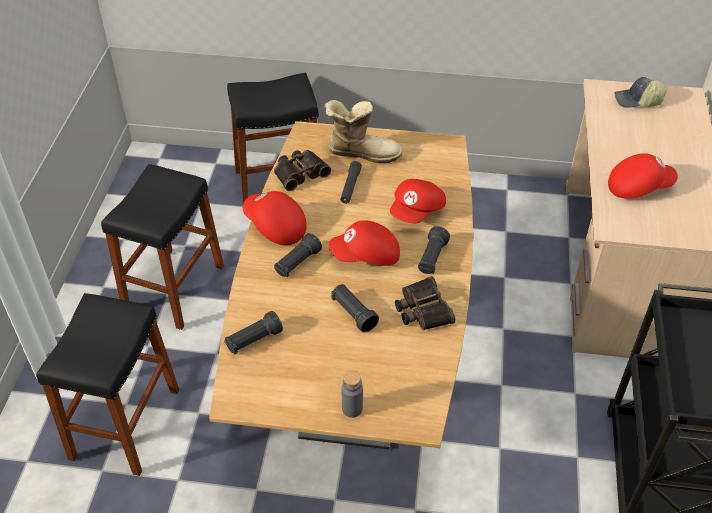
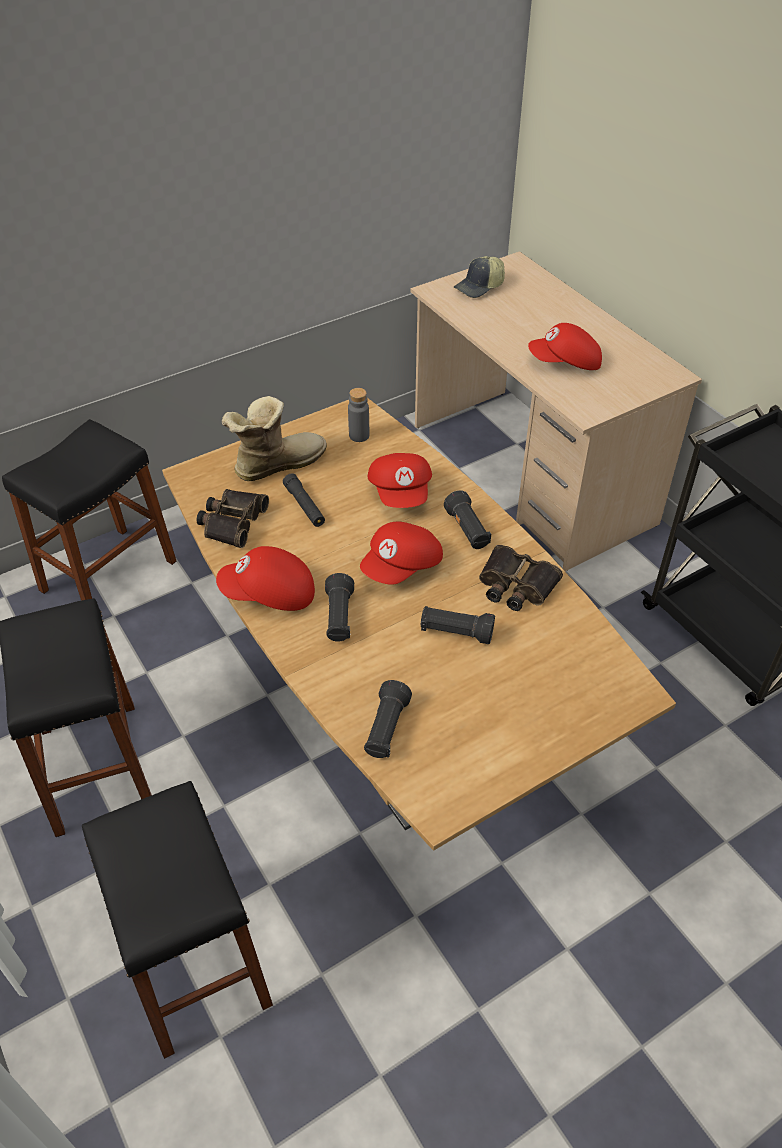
camera: 40 degrees left, 0 degrees up
(352, 409) = (563, 728): grey bottle -> grey bottle (359, 435)
(638, 186) = (565, 363): red cap -> red cap turned 135 degrees counterclockwise

